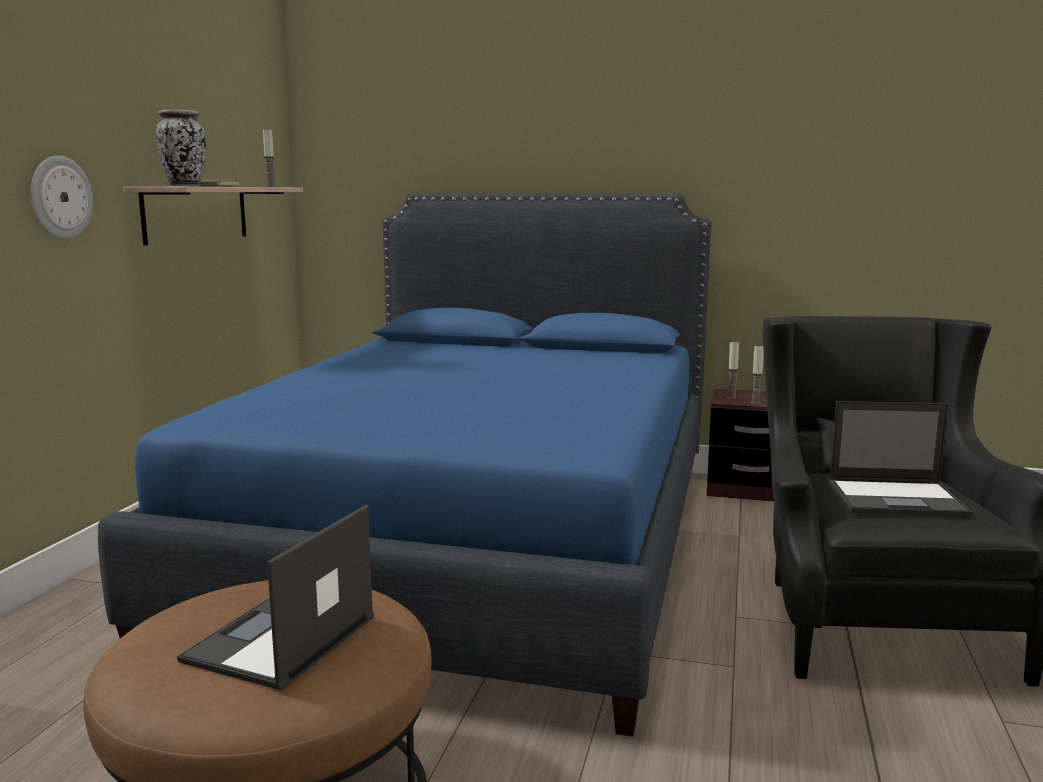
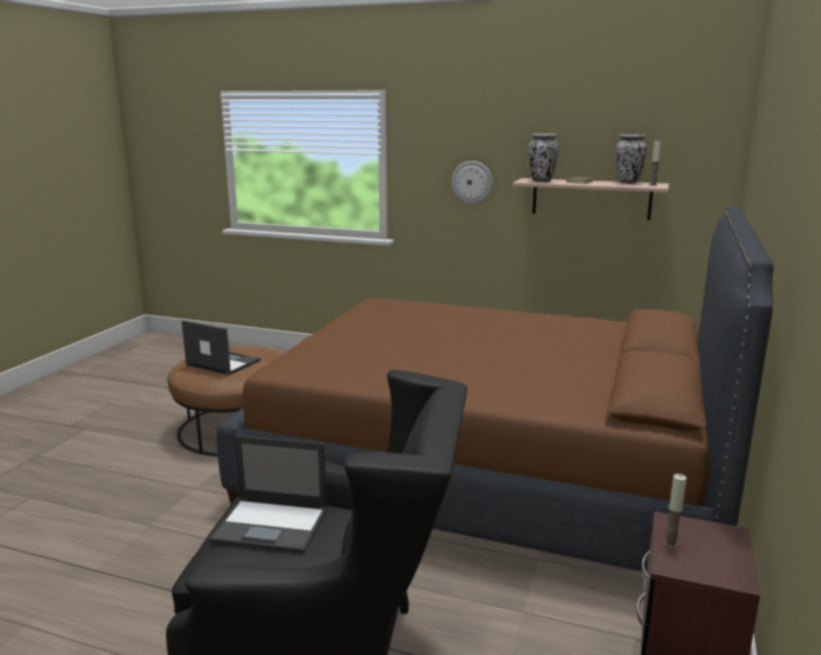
camera: 95 degrees right, 5 degrees up
(238, 186) = (628, 183): none -> vase
(477, 545) = (489, 471): blue bed -> brown bed
(731, 397) = (694, 531): candle -> none
(898, 499) = (272, 525): laptop -> laptop turned 90 degrees counterclockwise

